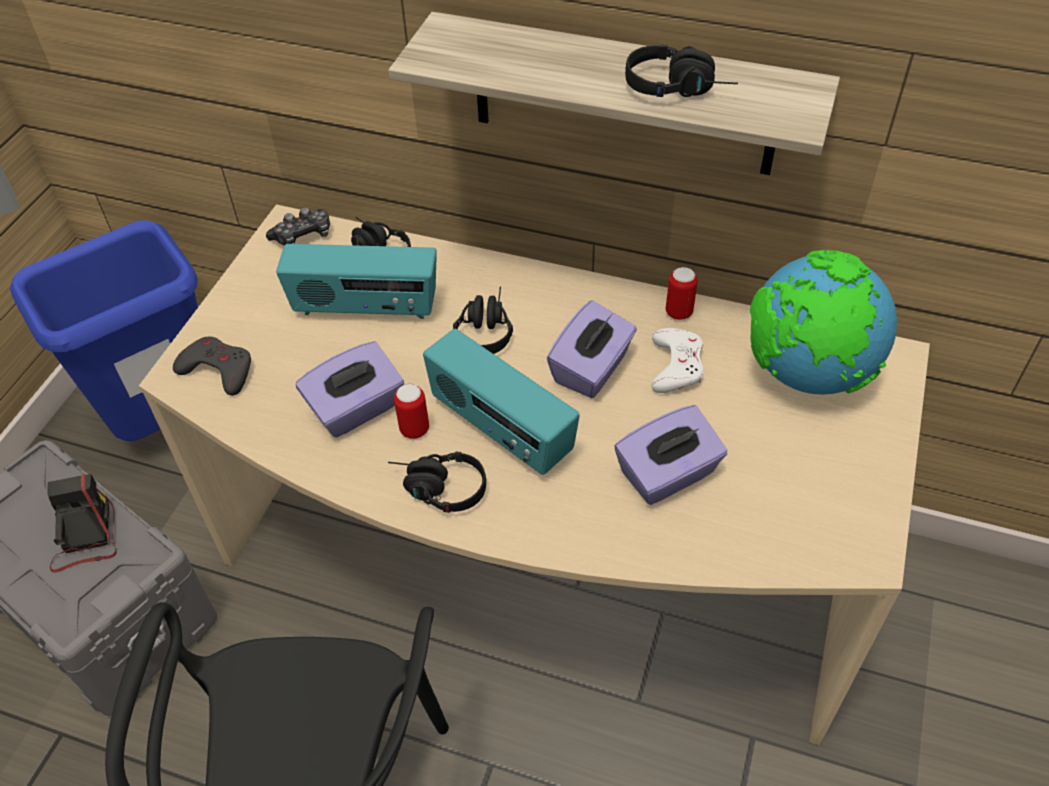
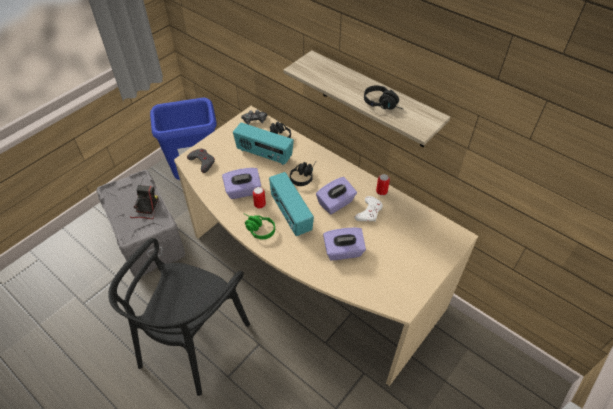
camera: 20 degrees right, 0 degrees up
(436, 489) = (257, 229): black headphones -> green headphones
(807, 374) = (419, 232): globe -> none

